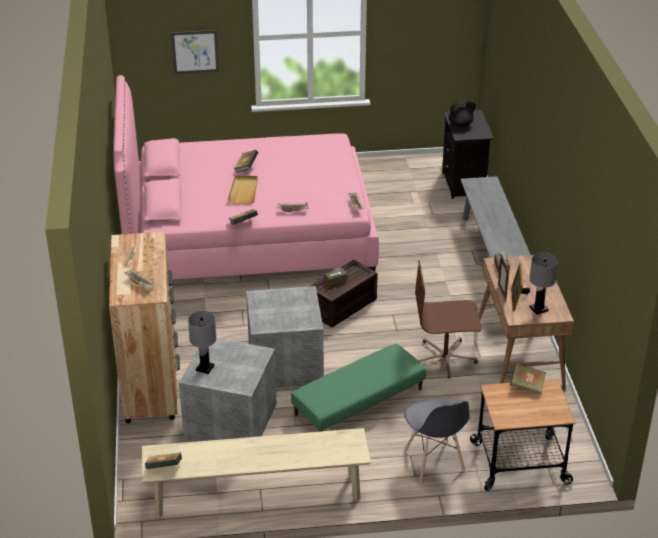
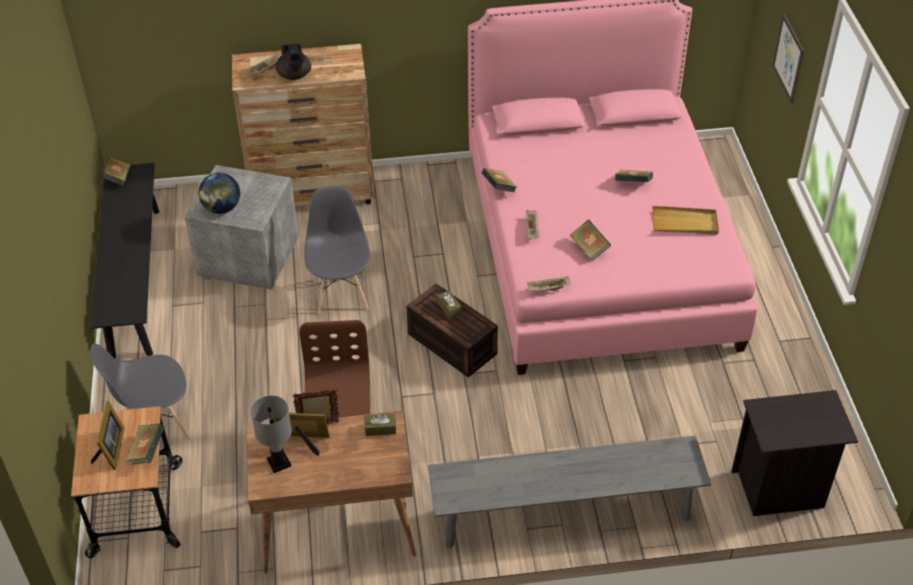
camera: 90 degrees right, 10 degrees up
(205, 368) = (236, 181): grey table lamp -> none
(242, 373) = (222, 208): none -> globe
(243, 191) = (574, 184): beige tray -> beige tray (684, 223)
(257, 494) = (135, 281): beige bench -> black bench
(284, 363) = (341, 293): grey storage box -> grey chair
(316, 187) = (589, 249): none -> book
(359, 402) = (265, 360): green ottoman -> none
(461, 124) = (798, 410): black teapot -> black teapot (294, 76)
(528, 406) = (111, 450): none -> picture frame

